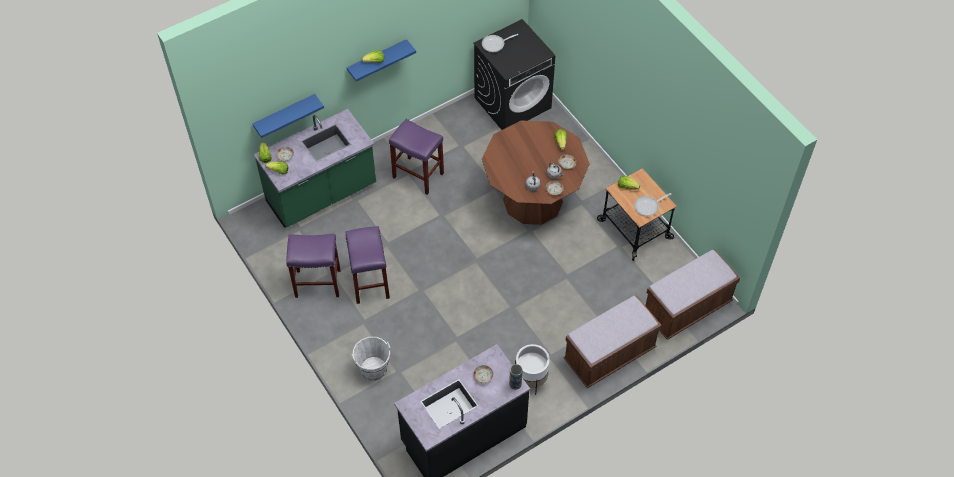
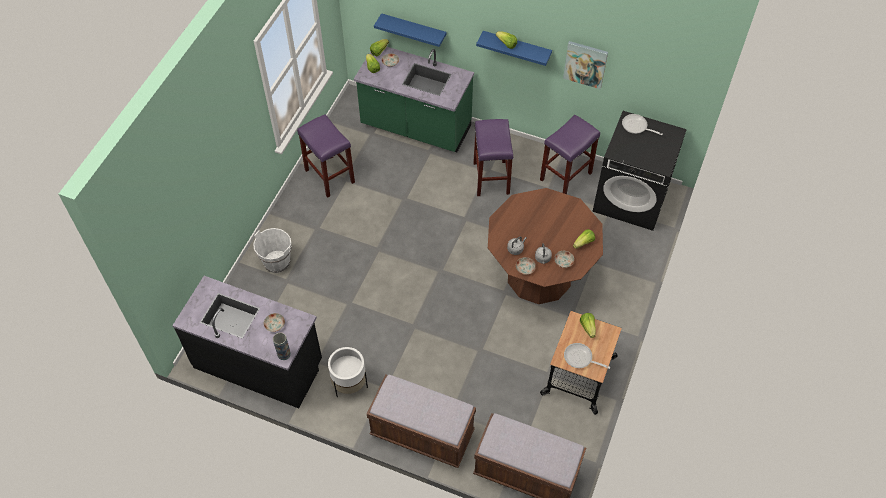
camera: 55 degrees right, 0 degrees up
(369, 282) = (357, 209): purple stool -> purple stool (566, 176)
(434, 29) = (585, 64): none -> picture

